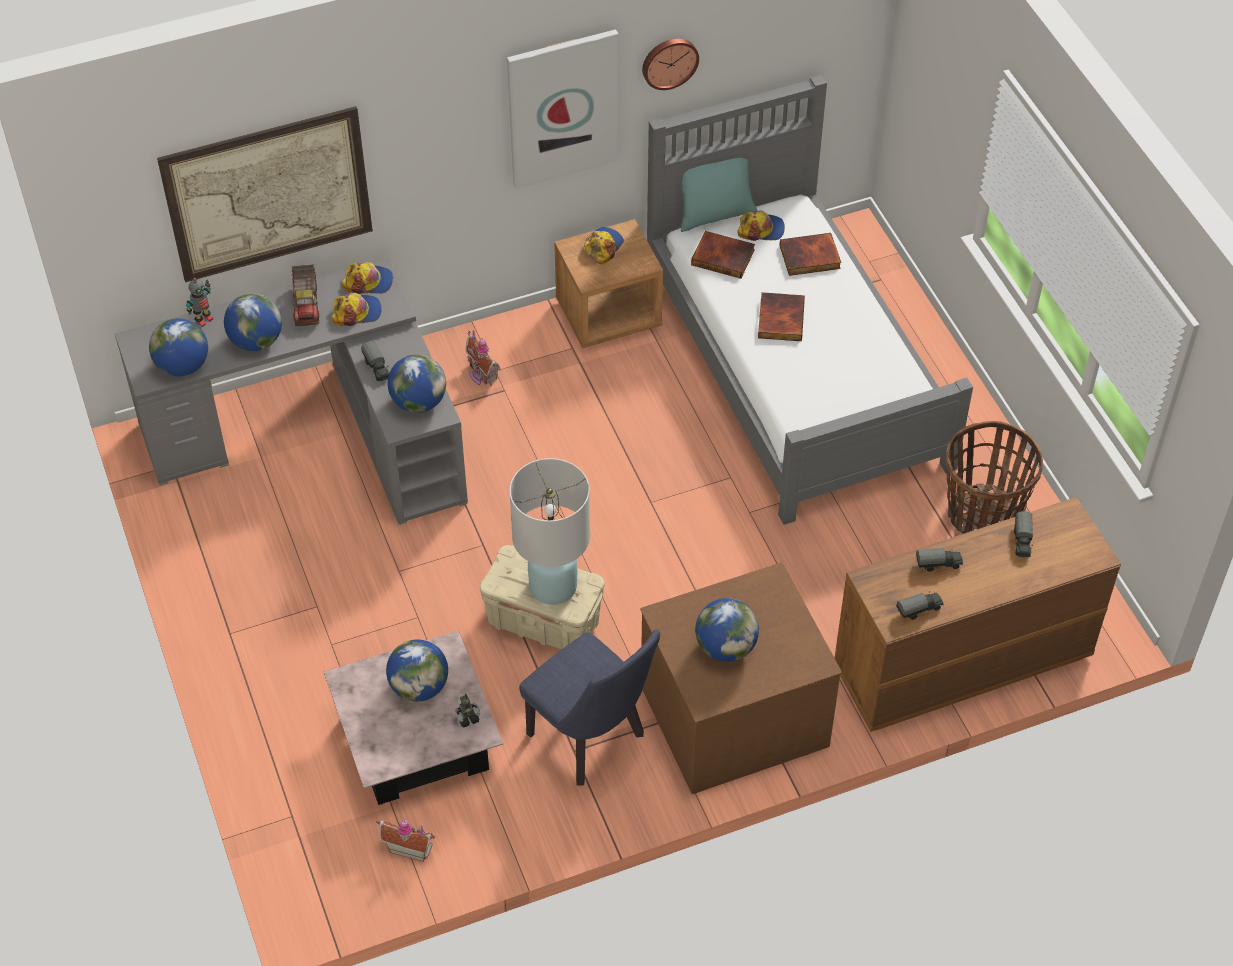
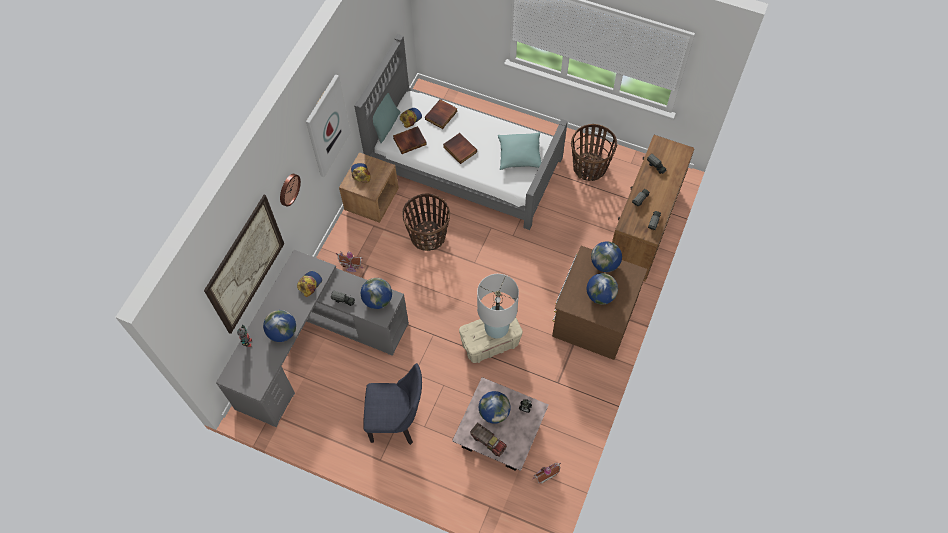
camera: 45 degrees left, 10 degrees up
(183, 366) = (264, 370): globe -> globe (604, 264)
(307, 304) = (284, 298): toy truck -> toy truck (488, 441)
(368, 281) = (298, 267): cap -> none
(592, 741) = (559, 373): blue chair -> blue chair (398, 422)
(628, 419) = (428, 236): none -> basket
(669, 62) = (353, 73): wall clock -> wall clock (288, 189)
(859, 392) = (519, 155): none -> turquoise pillow

